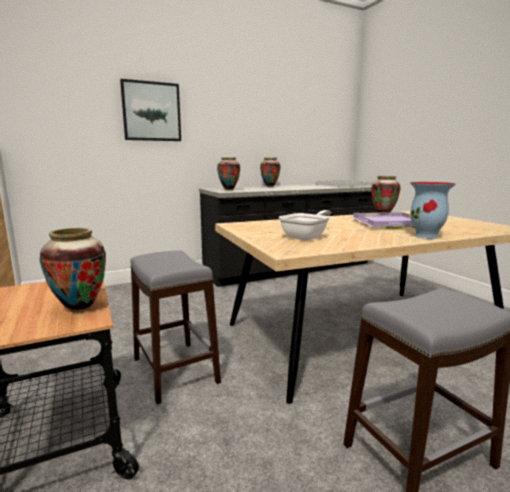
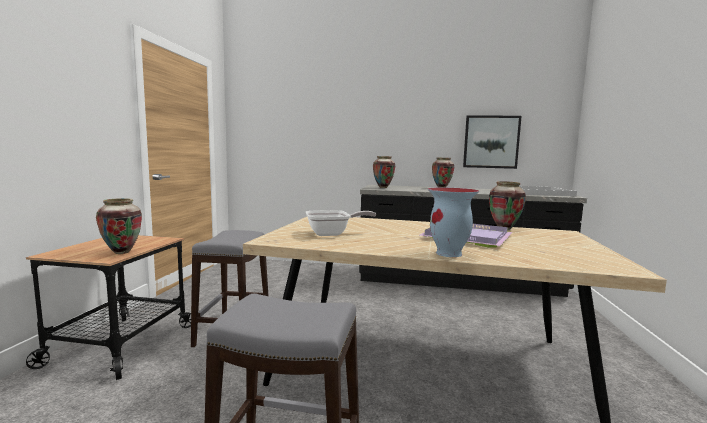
camera: 35 degrees right, 5 degrees down
(151, 111) = (331, 116): picture -> picture (491, 142)

